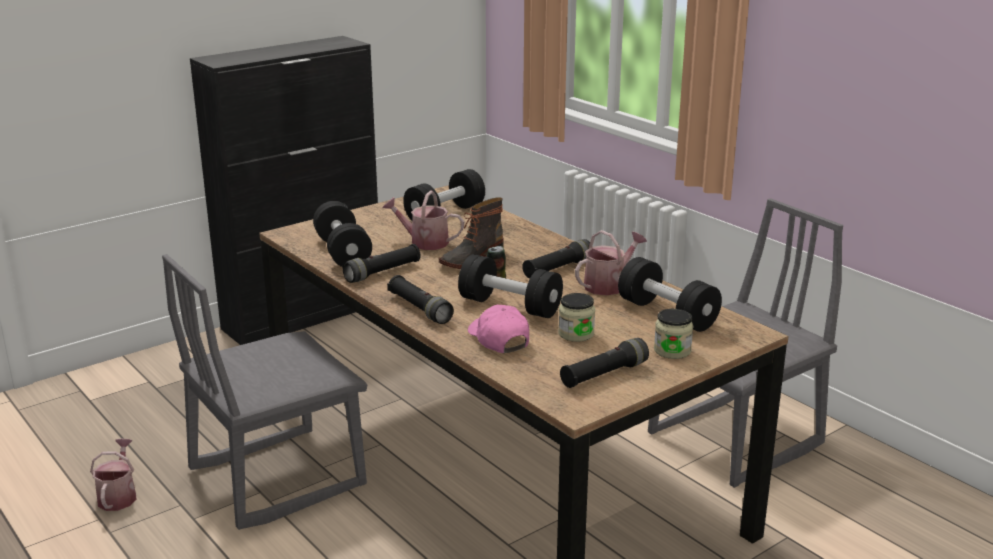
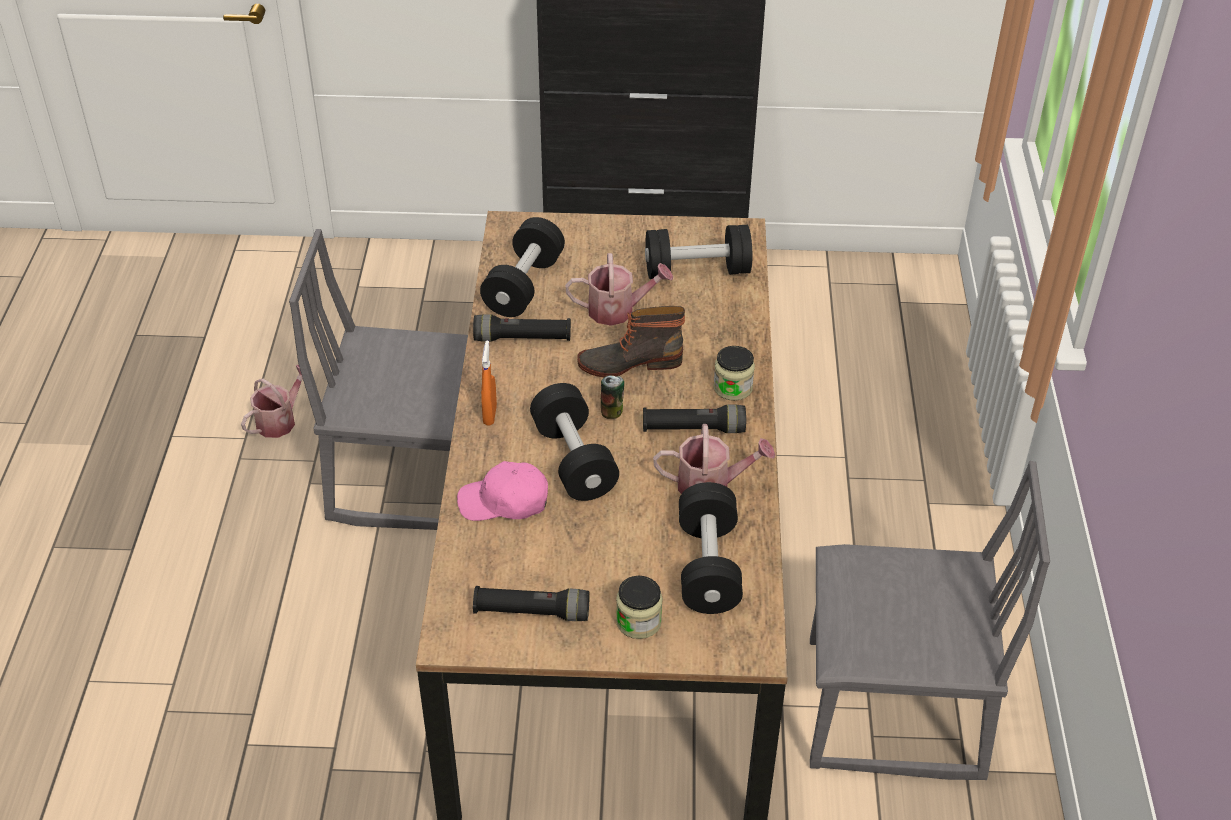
camera: 40 degrees right, 20 degrees up
(420, 309) = (490, 415): black flashlight -> orange spray bottle
(424, 242) = (618, 310): watering can -> watering can turned 120 degrees clockwise
(498, 339) = (504, 502): pink cap -> pink cap turned 105 degrees counterclockwise
(576, 334) = (582, 539): jar -> jar (733, 388)

